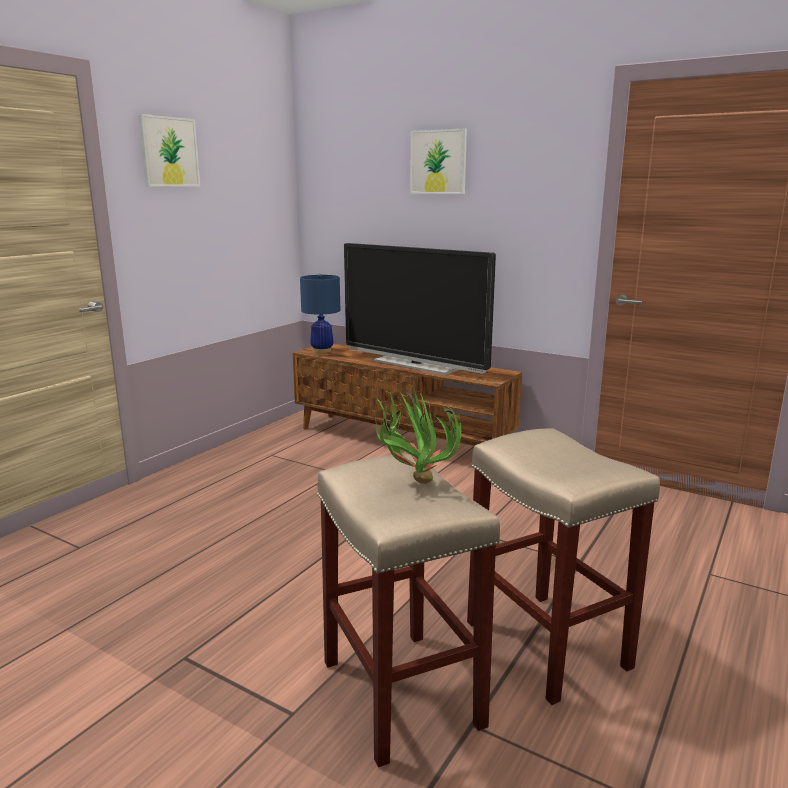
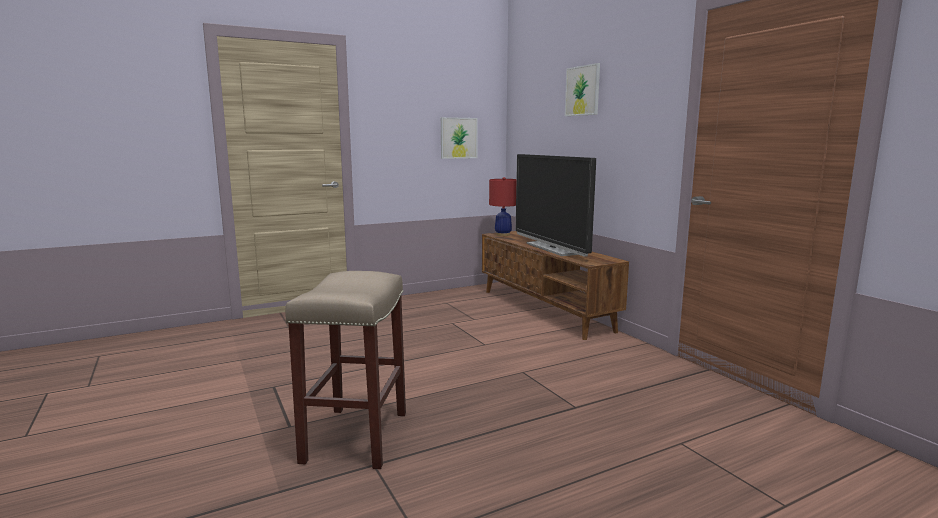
camera: 30 degrees right, 5 degrees down
(169, 152) = (398, 90): picture -> picture (458, 138)
(322, 350) = (503, 234): blue table lamp -> red table lamp
(412, 481) = (361, 283): potted plant -> none
(548, 645) = (481, 444): beige stool -> none

